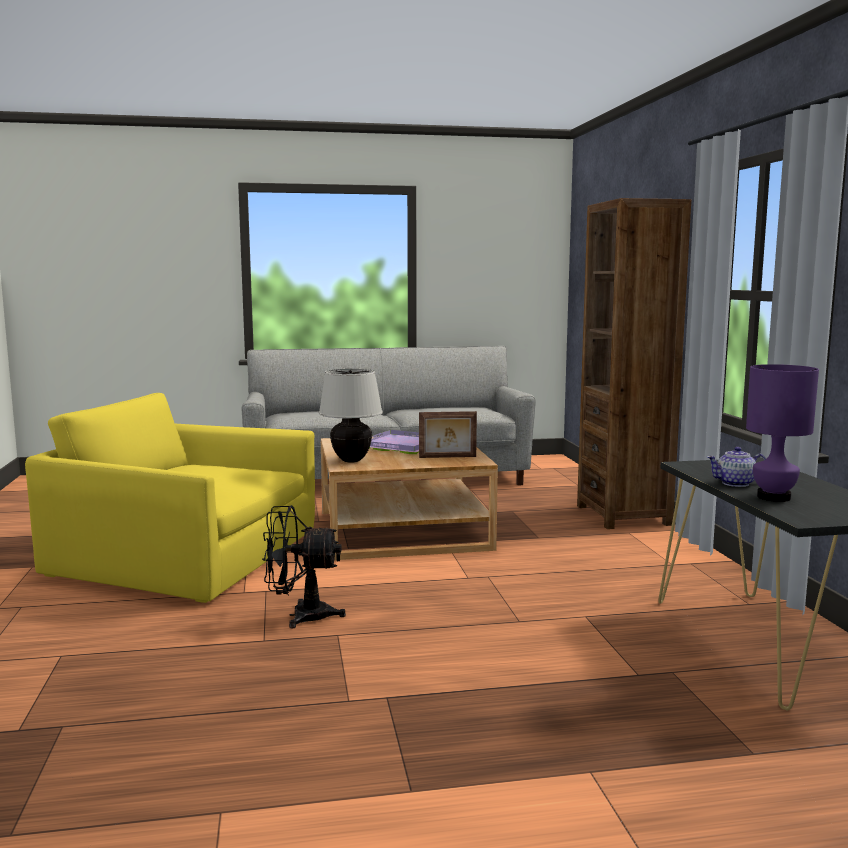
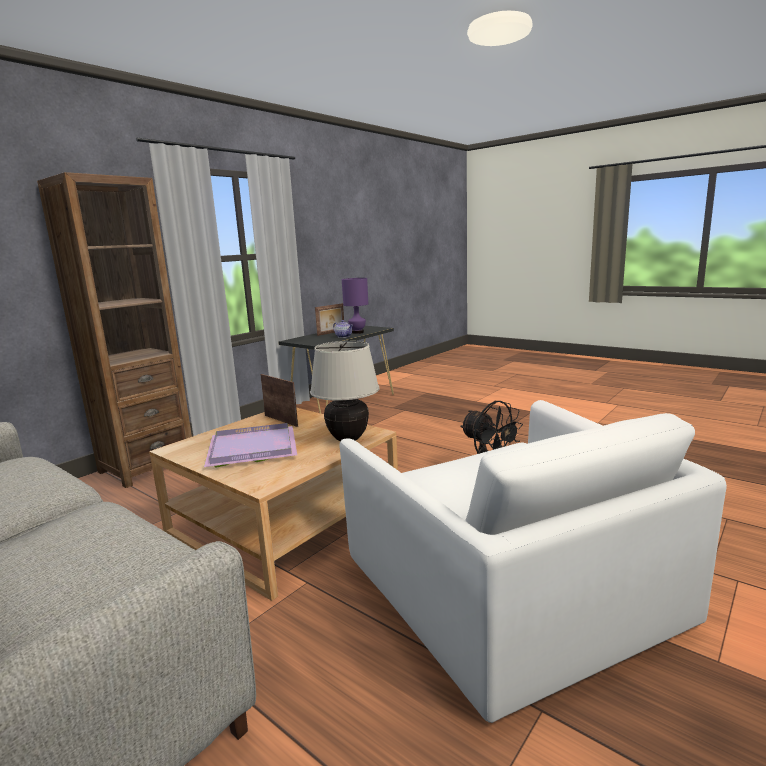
camera: 130 degrees left, 5 degrees up
(184, 556) = (511, 584): yellow armchair -> white armchair
(803, 486) = (331, 333): none -> picture frame

